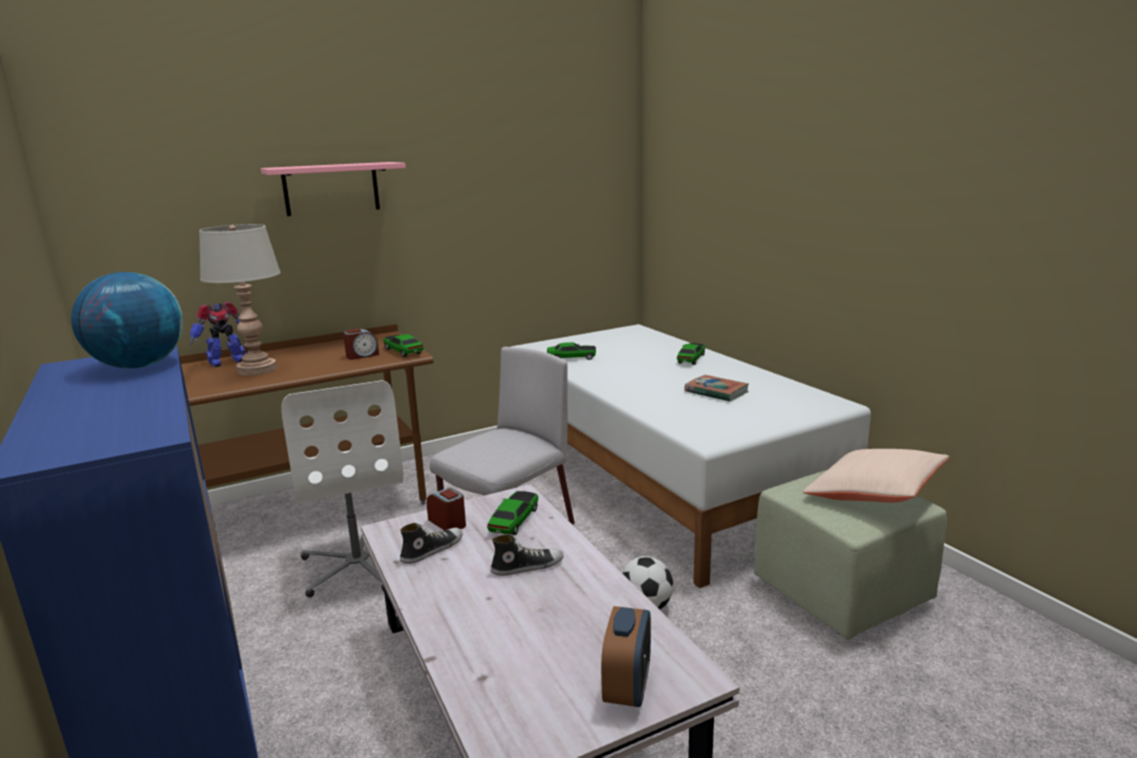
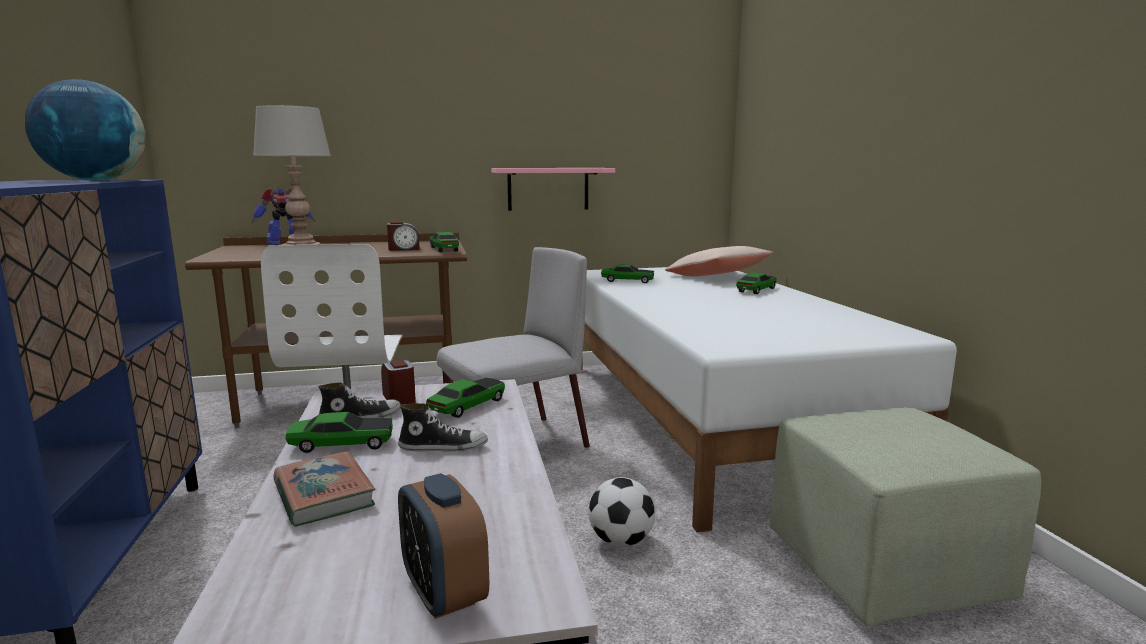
camera: 15 degrees right, 5 degrees down
(331, 188) = (404, 92): pink shelf -> pink shelf (548, 189)
(440, 579) = (342, 444): none -> toy car
(627, 688) = (443, 593): alarm clock -> alarm clock turned 120 degrees clockwise
(716, 392) = (764, 314): book -> book (323, 494)
(873, 494) = (933, 437): beige pillow -> beige pillow (717, 277)

